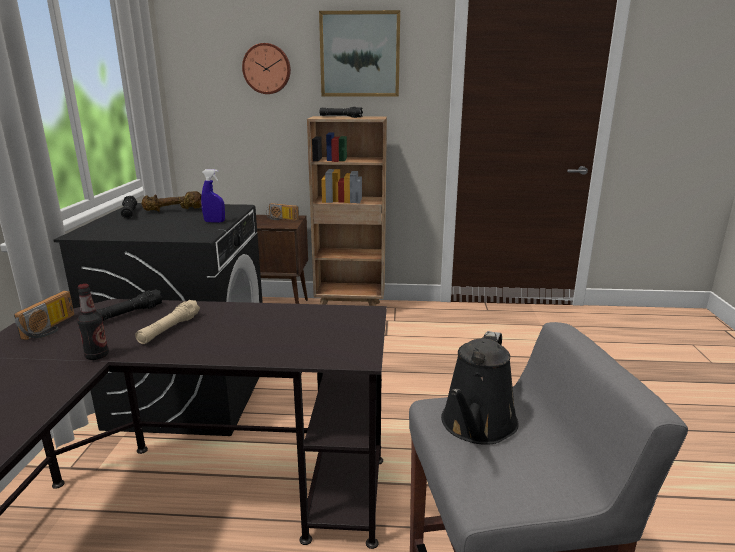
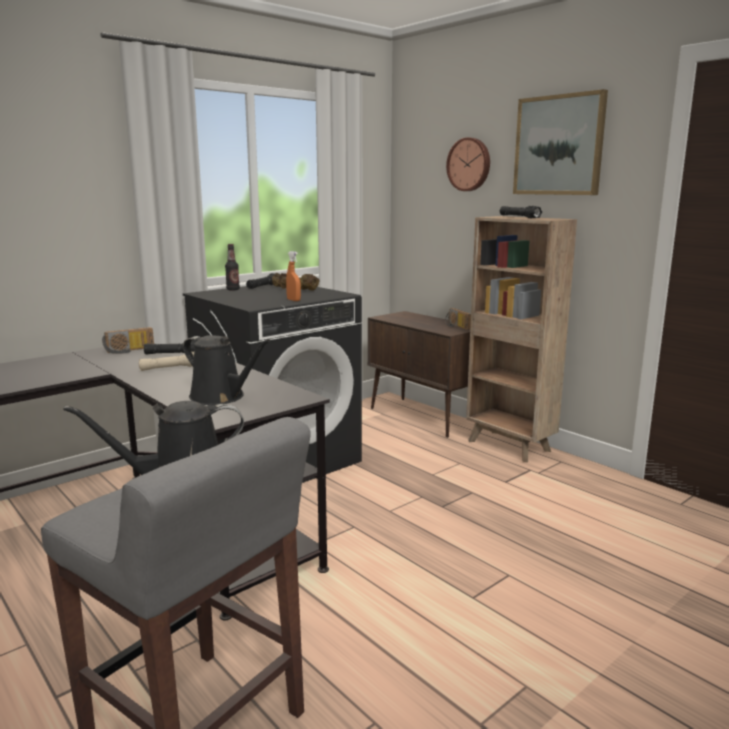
camera: 45 degrees right, 5 degrees down
(97, 356) = (112, 369): bottle -> bottle (233, 289)
(214, 222) = (293, 300): blue spray bottle -> orange spray bottle
(303, 338) = (221, 397): none -> black watering can

